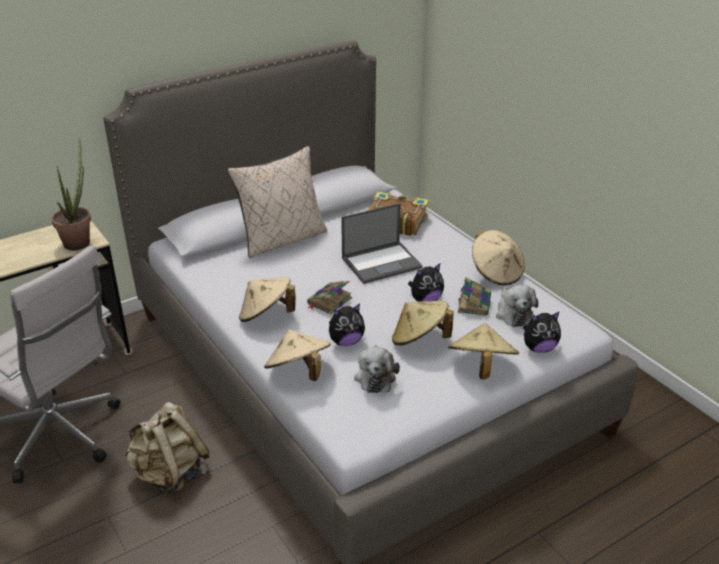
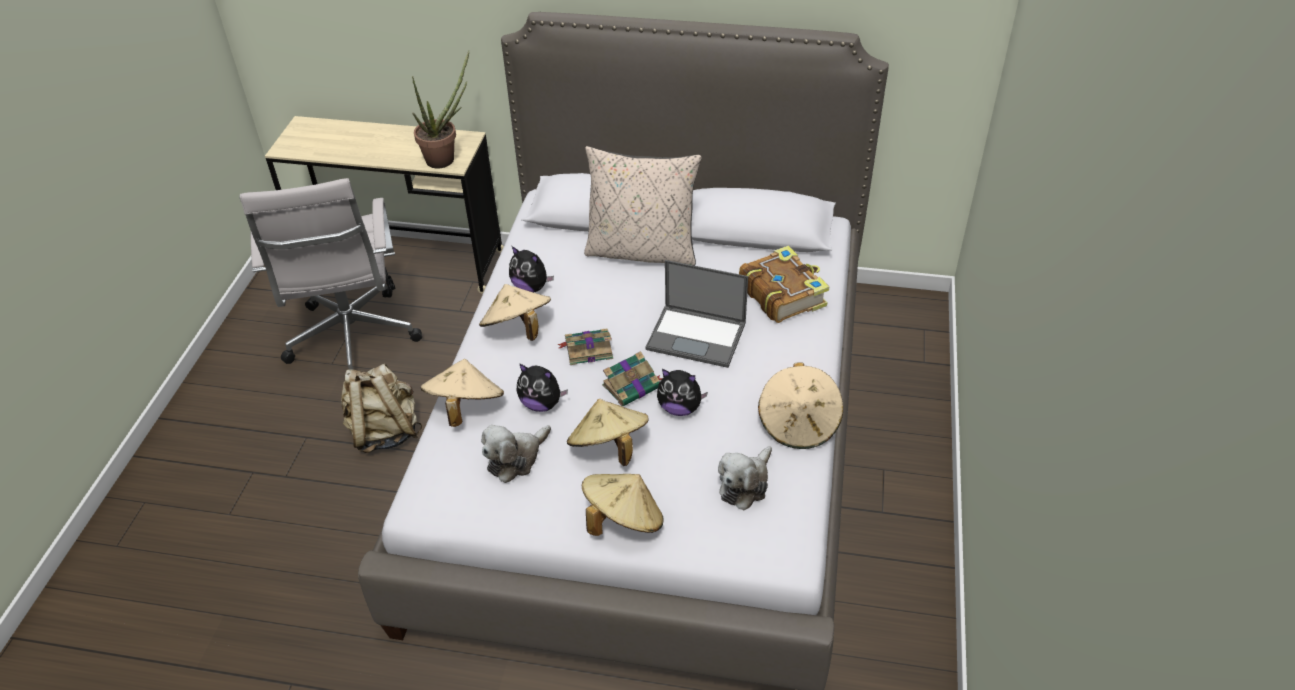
camera: 45 degrees right, 10 degrees up
(474, 303) = (722, 444): book -> book (632, 386)
(539, 348) = (711, 542): plush toy -> plush toy (531, 287)

